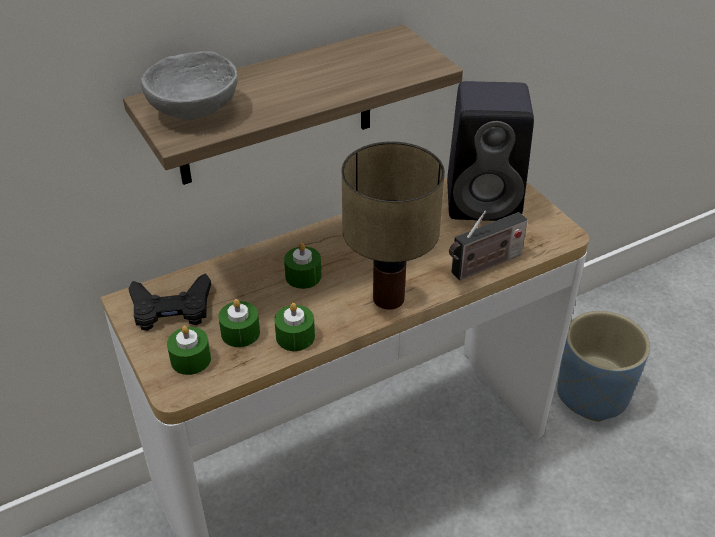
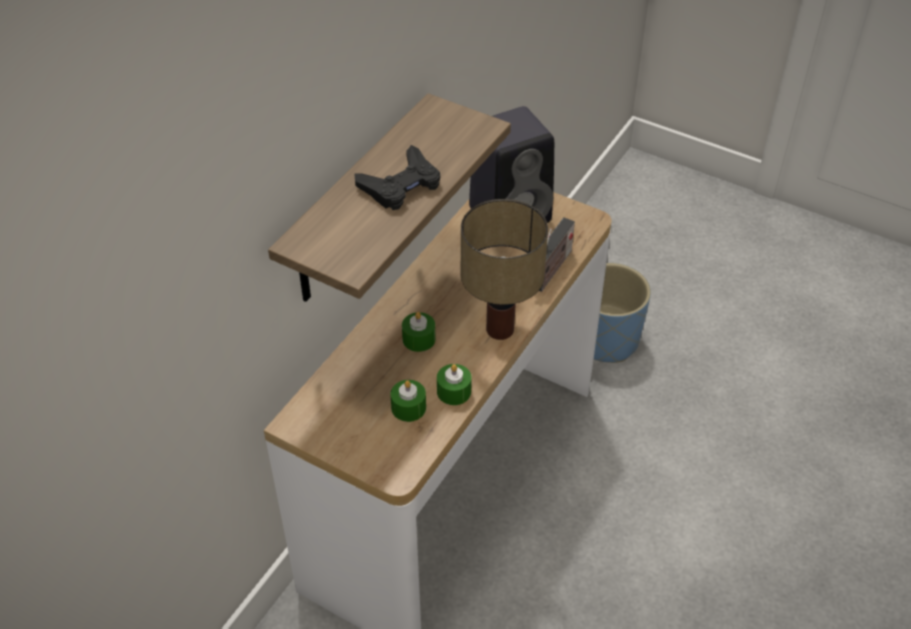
camera: 30 degrees left, 5 degrees up
(171, 308) = (334, 413): black game controller -> black game controller (401, 185)
(191, 359) = (388, 446): green candle -> none
(194, 109) = (339, 237): grey bowl -> none

